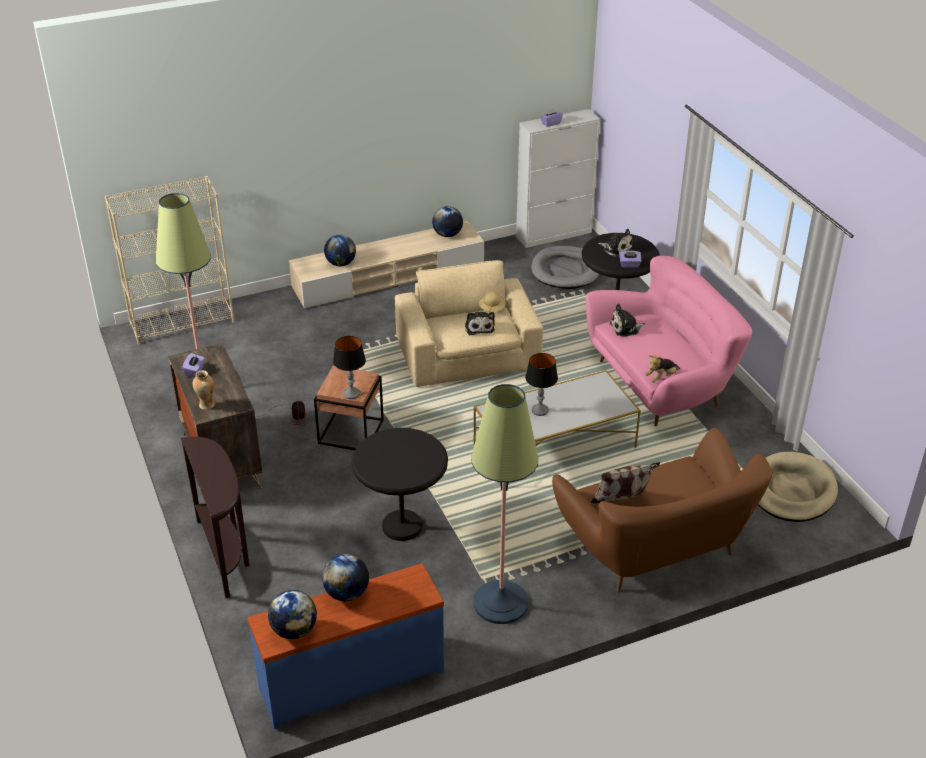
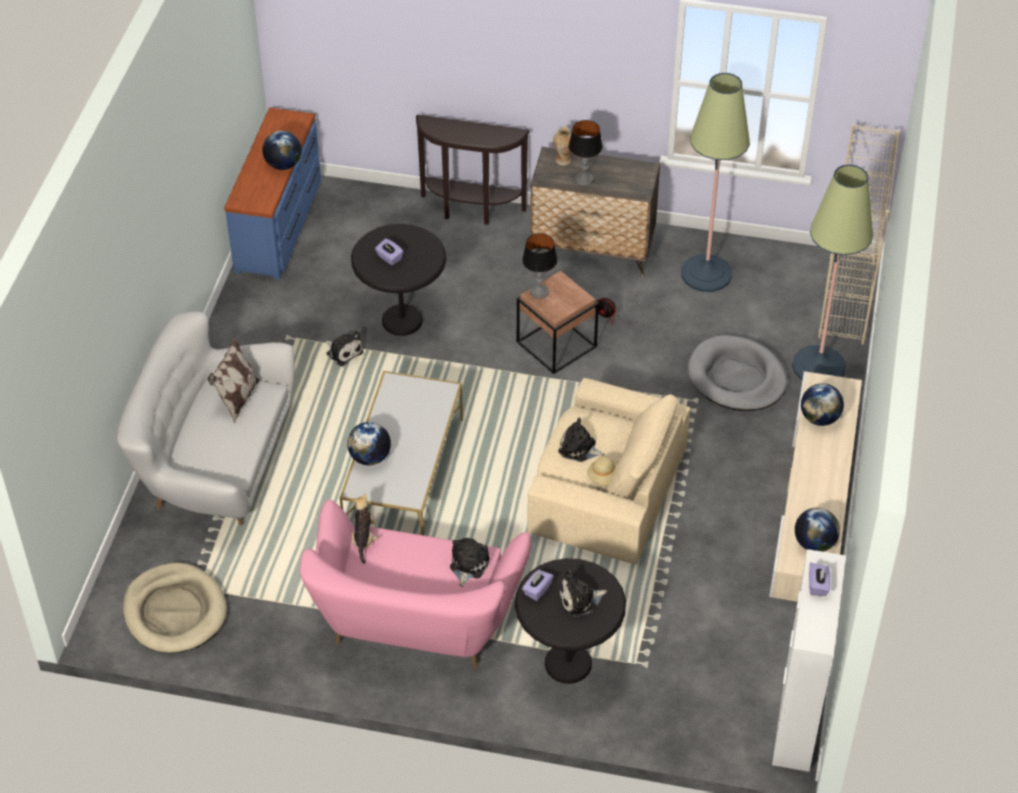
camera: 125 degrees right, 10 degrees up
(195, 371) = (620, 170): purple tissue box -> purple tissue box (389, 258)
(294, 630) = (277, 128): globe -> globe (369, 457)
(469, 541) = (343, 352): none -> plush toy
(501, 602) = (262, 335): floor lamp -> floor lamp (818, 366)
(539, 410) = (410, 424): table lamp -> table lamp (584, 179)
(565, 270) = (700, 676): grey dog bed -> grey dog bed (736, 378)
(656, 548) = (215, 464): brown sofa -> white sofa

